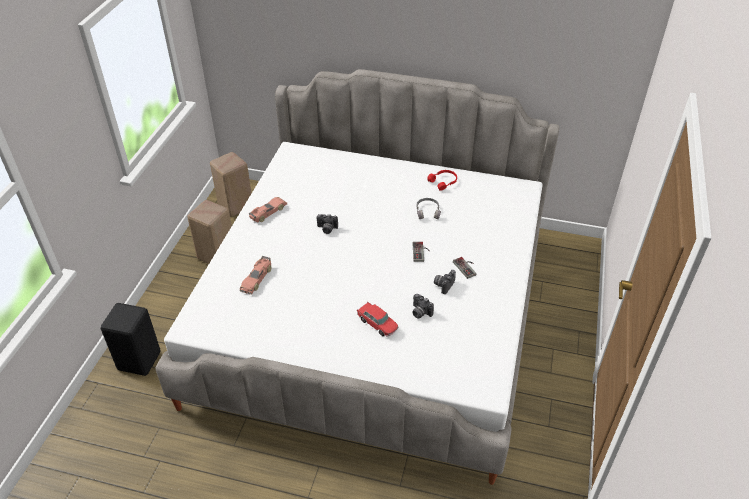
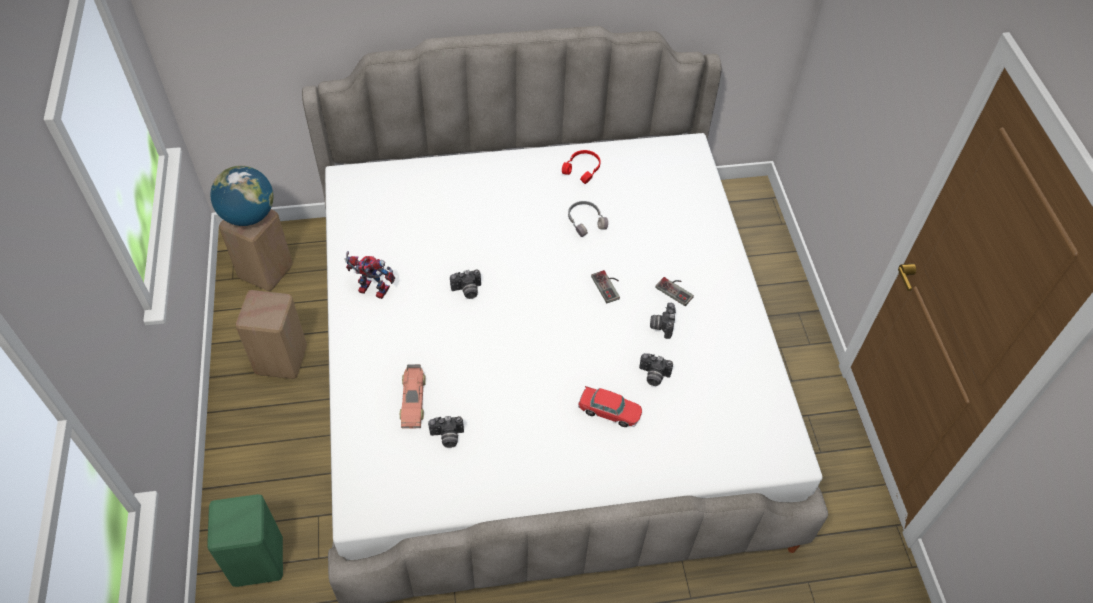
camera: 25 degrees left, 10 degrees up
(139, 360) = (256, 560): black stool -> green stool
(229, 161) = (248, 216): none -> globe
(265, 305) = (447, 437): none -> camera
(268, 212) = (370, 290): toy car -> toy robot

